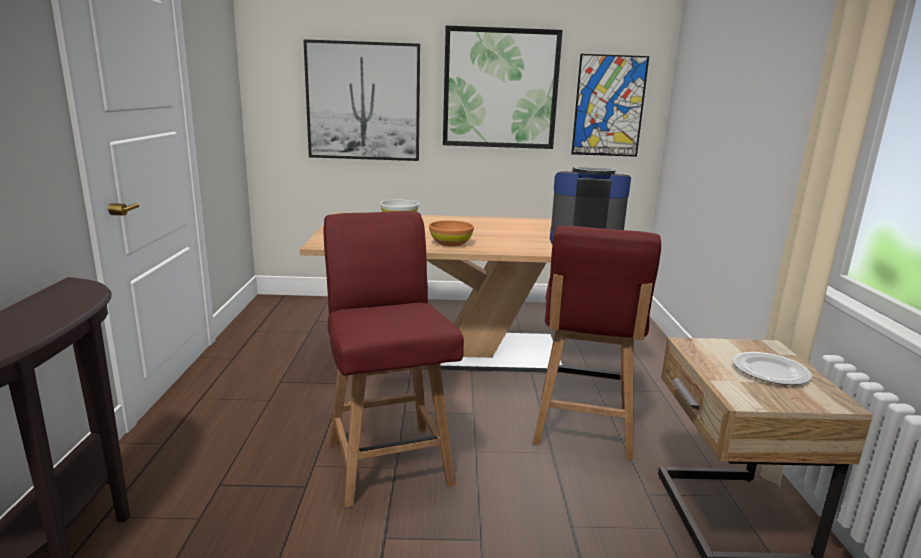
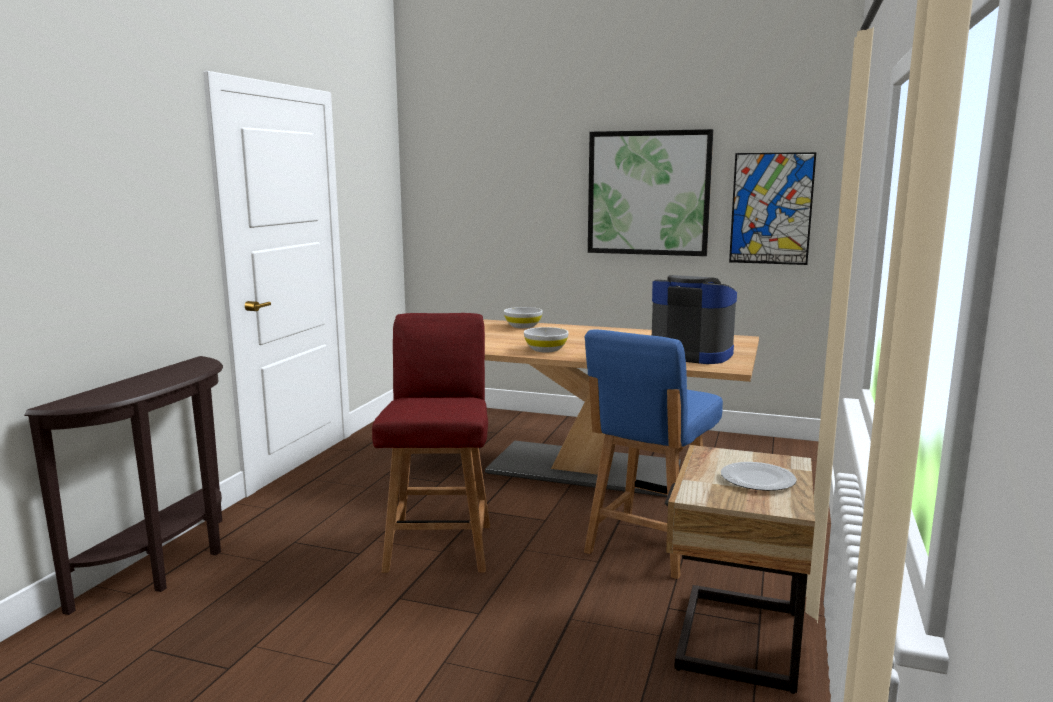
camera: 20 degrees right, 5 degrees down
(363, 101) = (511, 209): picture -> none
(451, 243) = (546, 350): orange bowl -> white bowl
(582, 428) = (647, 546): red chair -> blue chair

